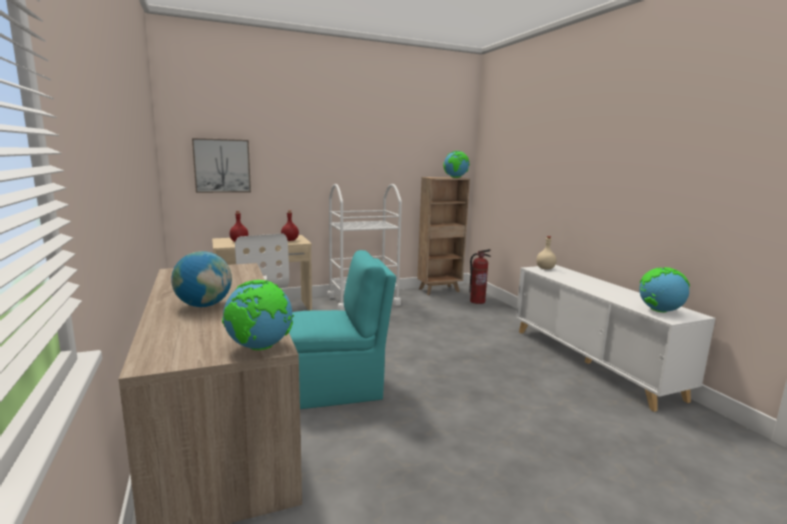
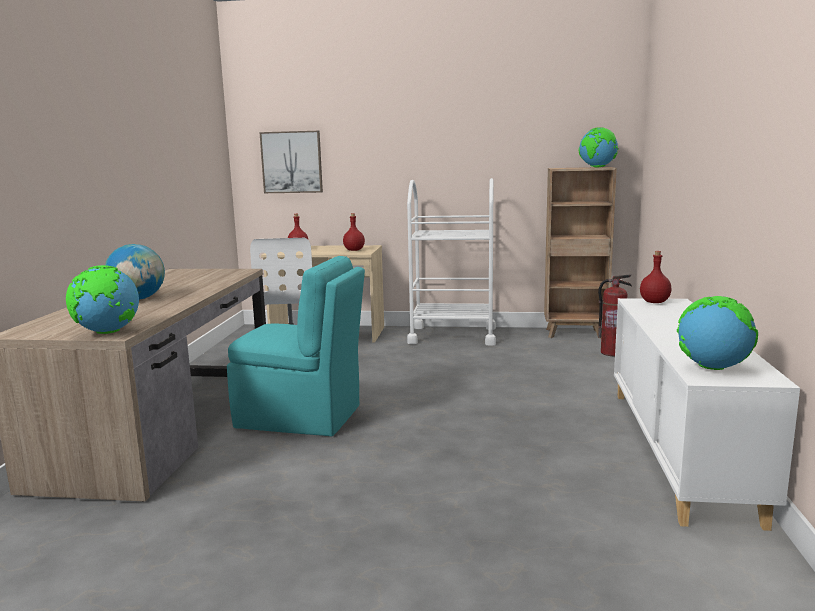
camera: 30 degrees right, 0 degrees up
(545, 268) = (654, 302): beige bottle -> red bottle

